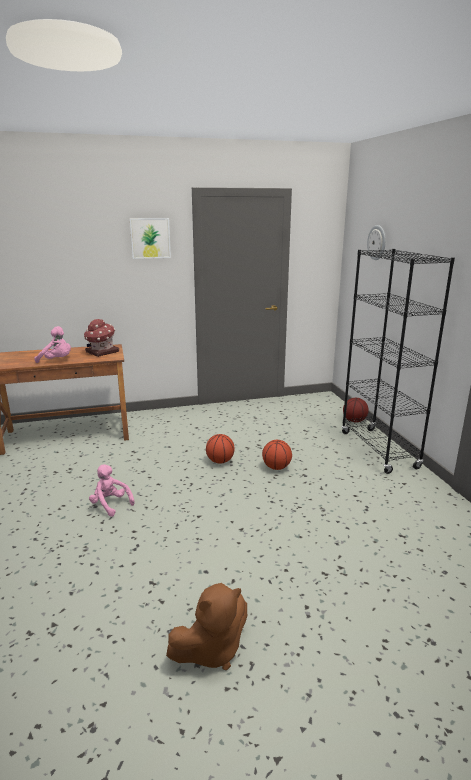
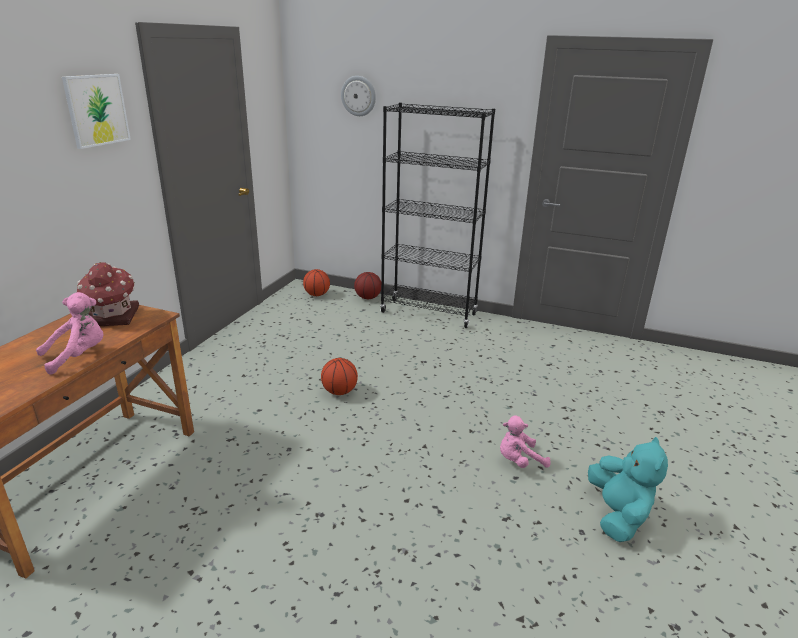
camera: 55 degrees left, 5 degrees up
(110, 504) = (332, 500): pink plush toy -> pink plush toy (519, 461)
(211, 649) = (618, 515): brown plush toy -> turquoise plush toy
(276, 467) = (393, 368): basketball -> basketball (317, 295)

